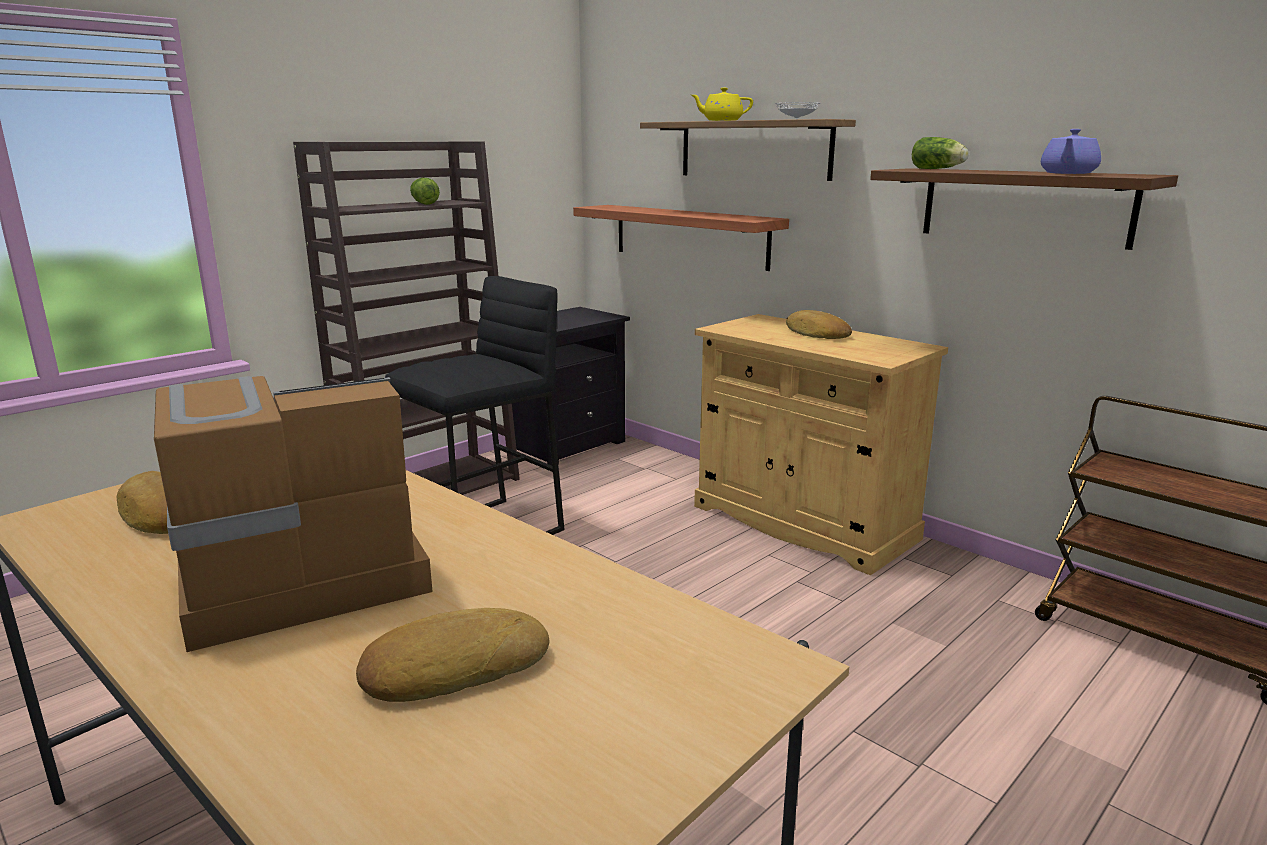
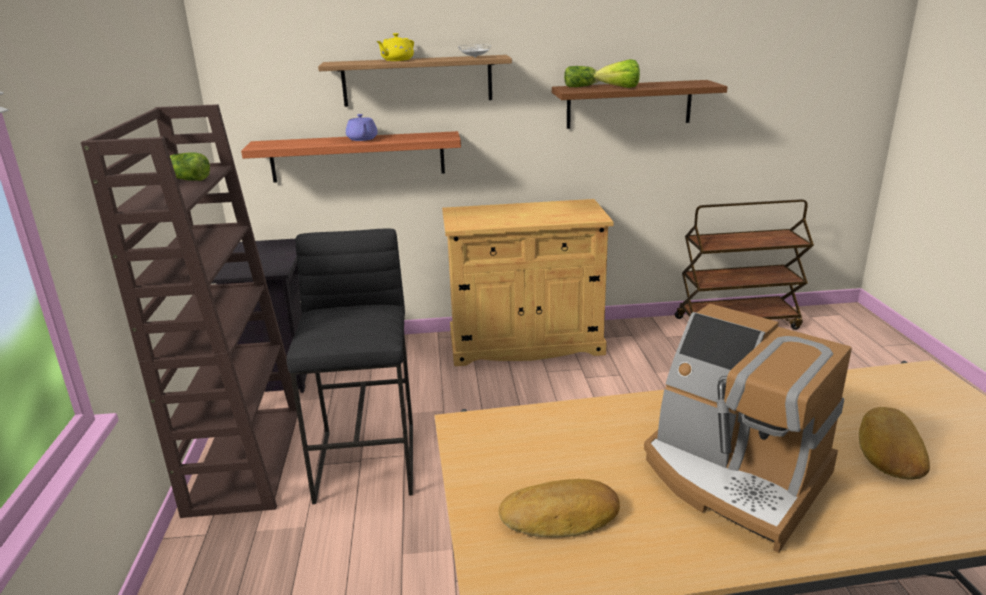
camera: 50 degrees left, 5 degrees up
(297, 575) = (734, 476): coffee machine -> coffee machine turned 60 degrees counterclockwise
(816, 333) = (517, 211): bread -> none
(971, 171) = (619, 88): none -> lettuce
(1068, 173) = (672, 85): purple teapot -> purple teapot (362, 139)

